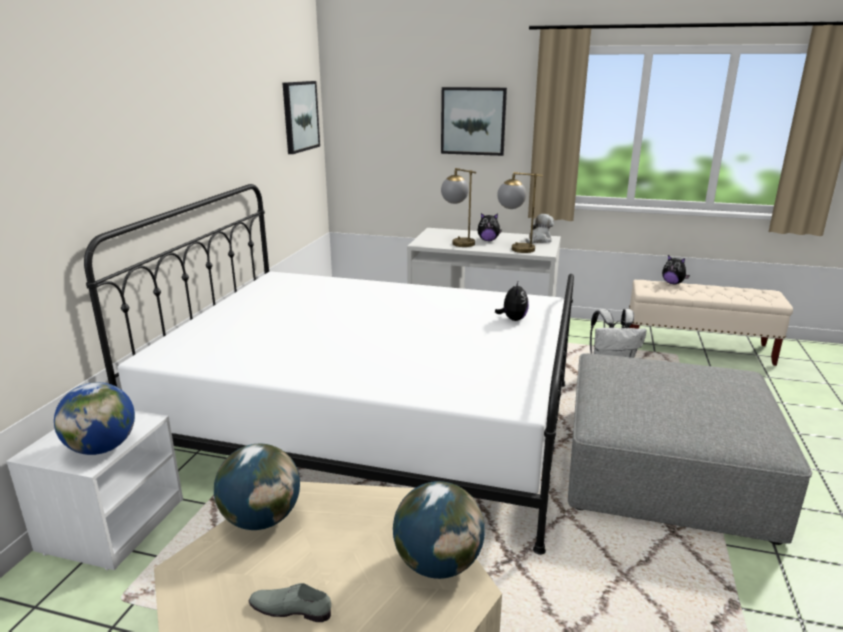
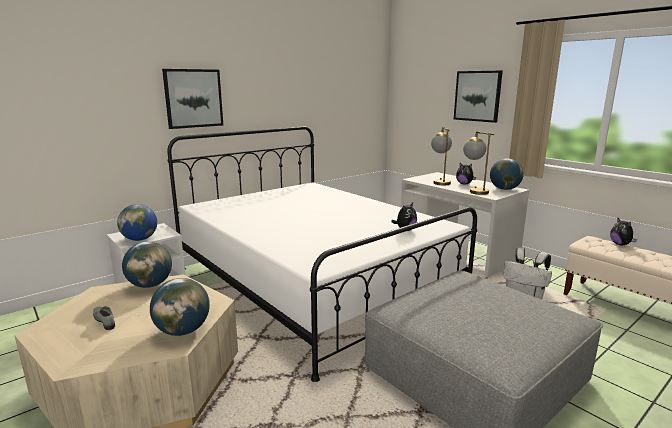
camera: 35 degrees right, 5 degrees down
(300, 116) = (363, 90): picture -> picture (193, 98)
(539, 240) = (504, 189): plush toy -> globe

